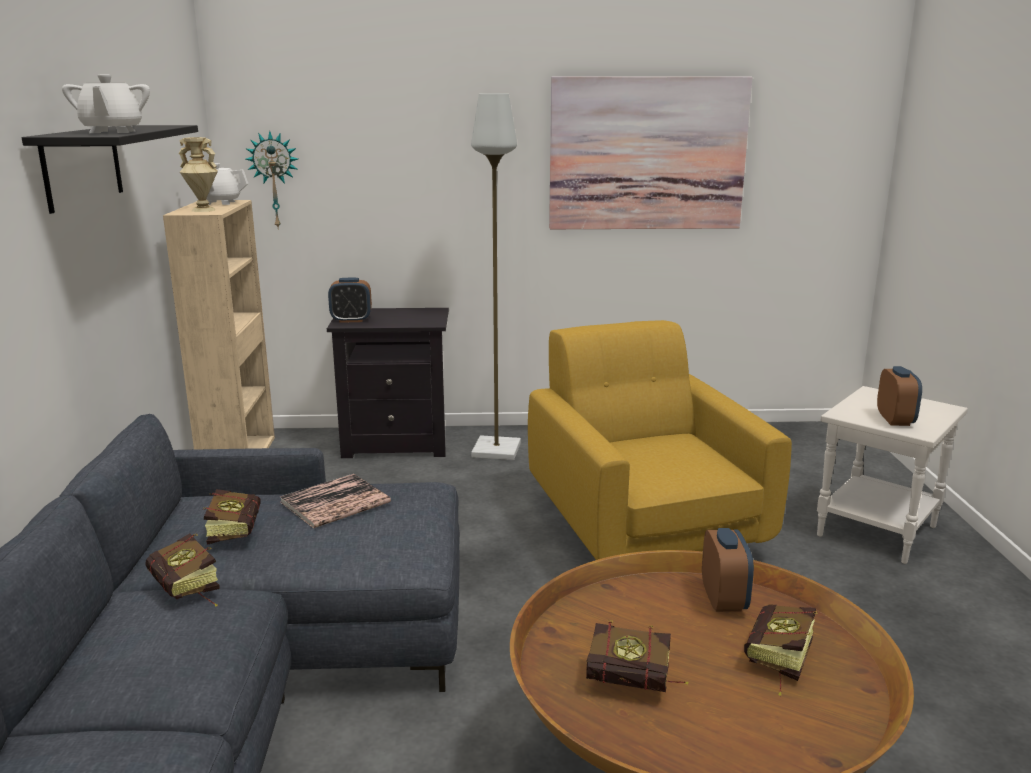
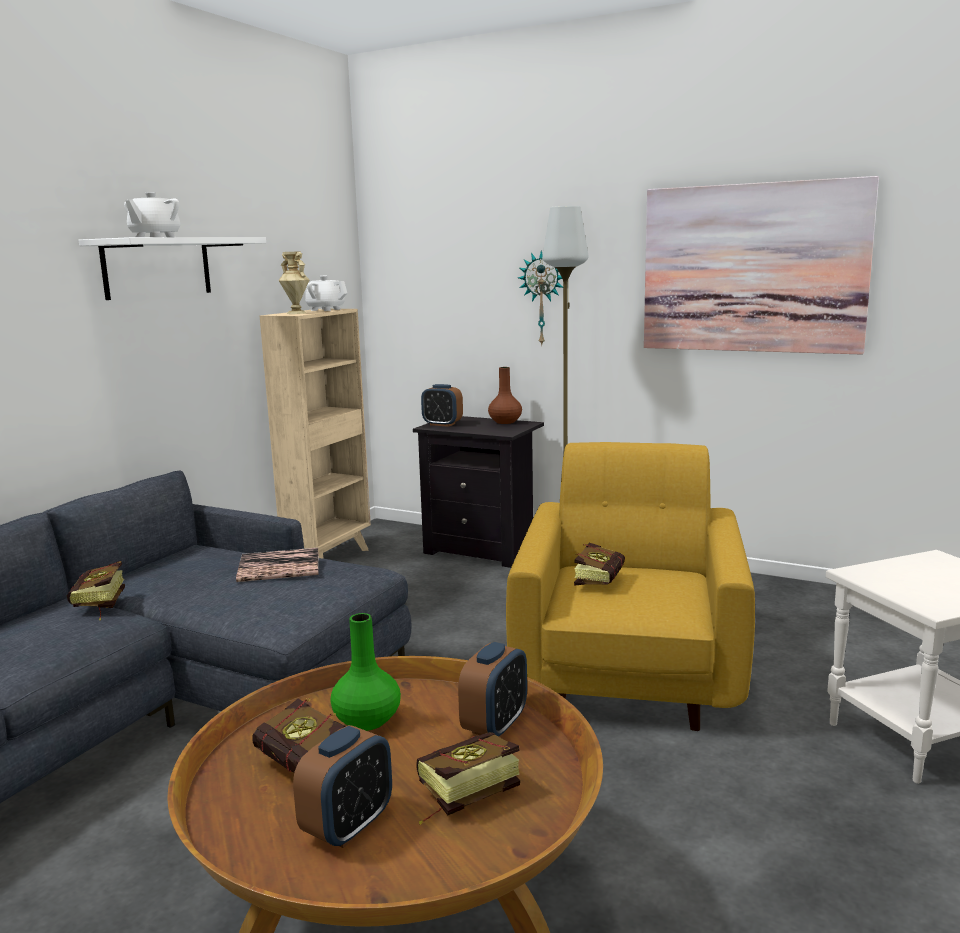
camera: 30 degrees right, 5 degrees down
(82, 166) = (157, 267): black shelf -> white shelf
(236, 530) = (185, 572): book -> book (600, 580)
(274, 180) = (405, 295): wall clock -> wall clock (543, 298)
(411, 311) = (504, 422): none -> brown vase
(621, 627) = (366, 720): none -> green vase
(895, 420) = (919, 590): alarm clock -> alarm clock (348, 826)

